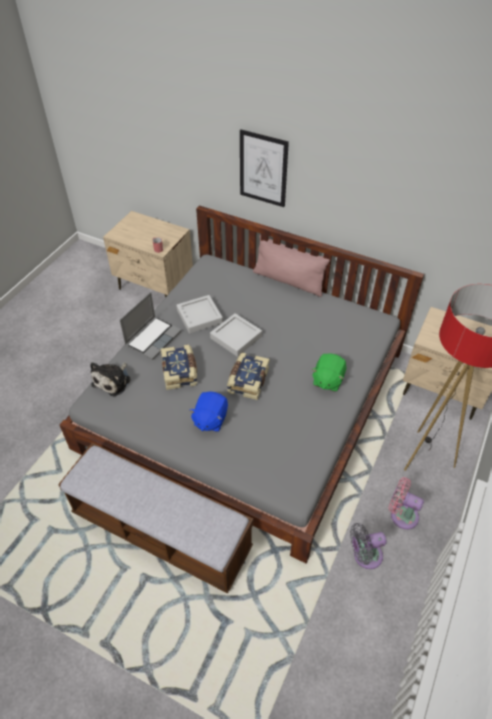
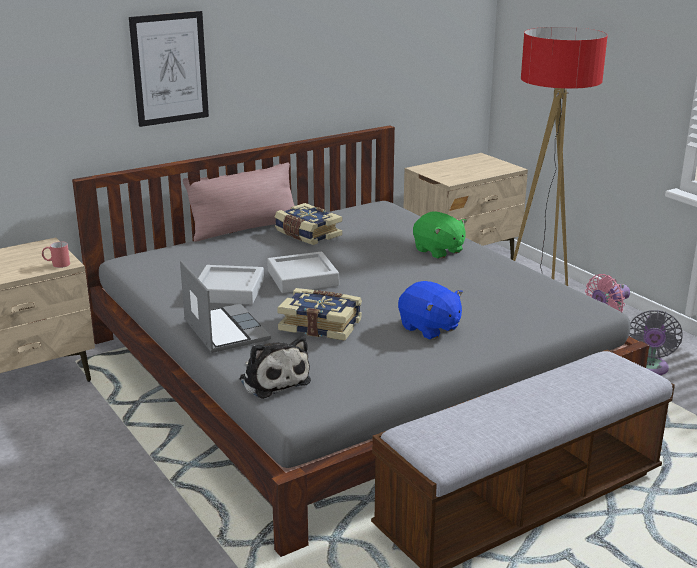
camera: 60 degrees left, 25 degrees down
(247, 380) = (388, 290): book -> book (307, 234)

